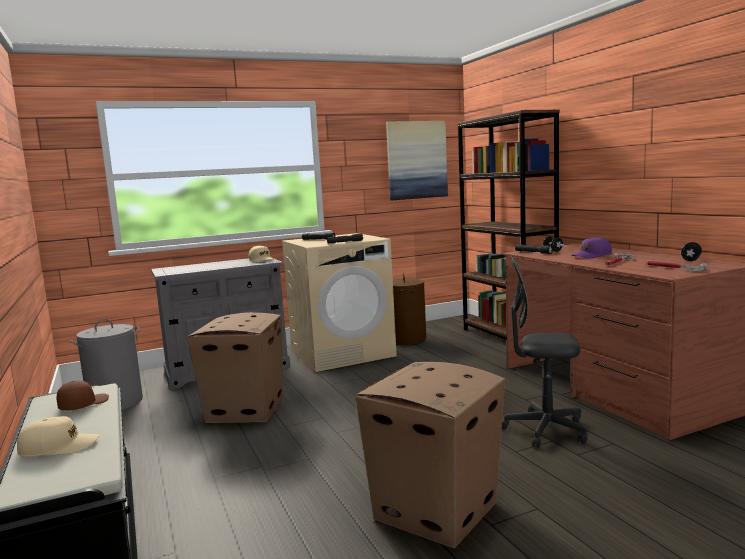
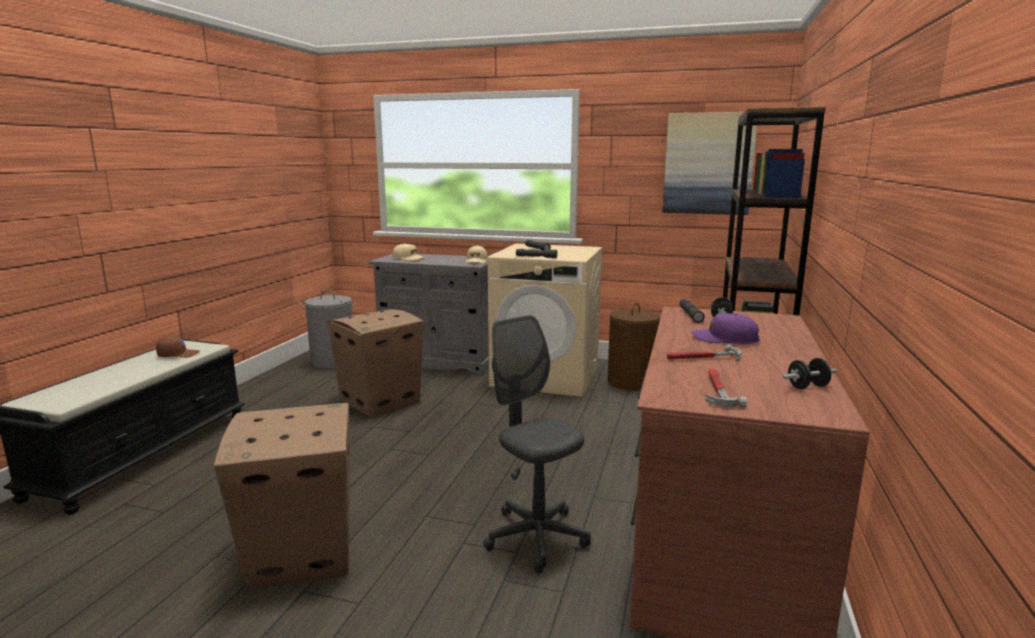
camera: 40 degrees right, 5 degrees up
(59, 447) = (100, 379): beige cap -> beige cap (408, 258)

